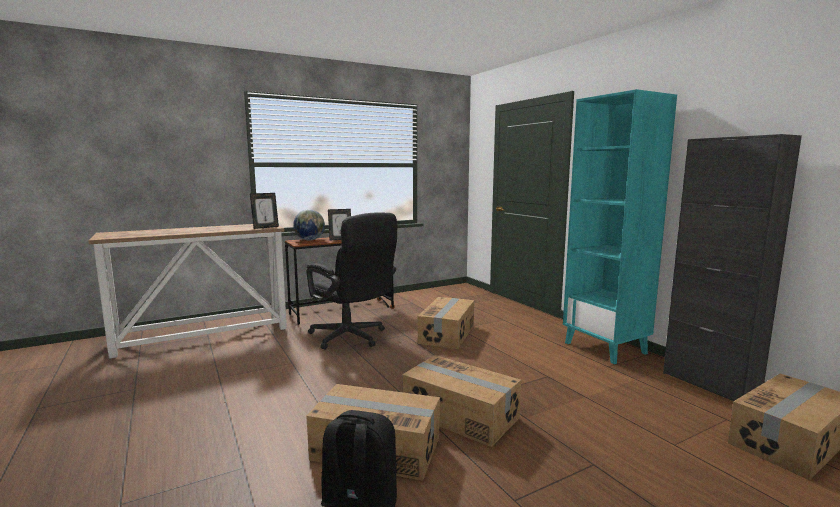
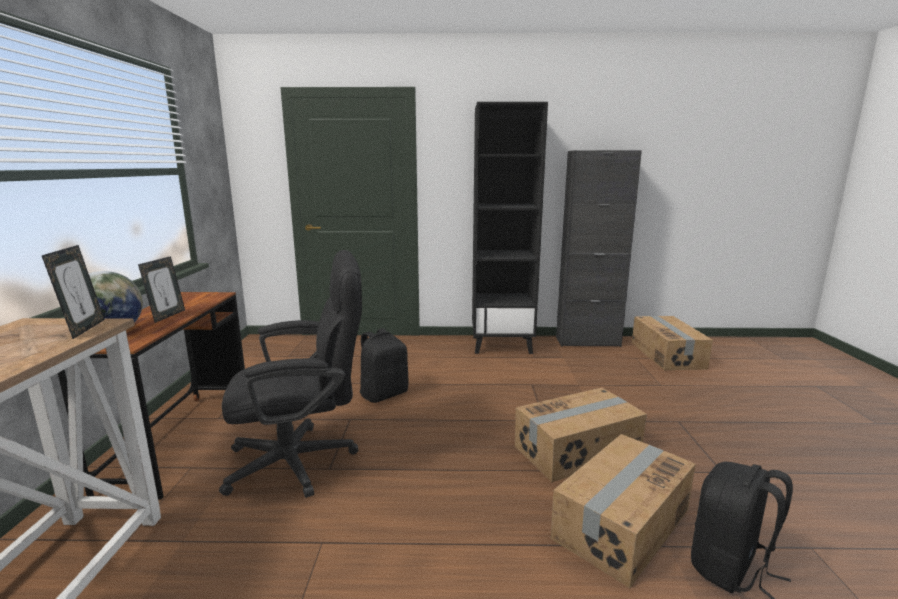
camera: 60 degrees left, 5 degrees up
(447, 334) = (384, 394): cardboard box -> black backpack
(606, 348) = (502, 345): turquoise bookcase -> black bookcase

